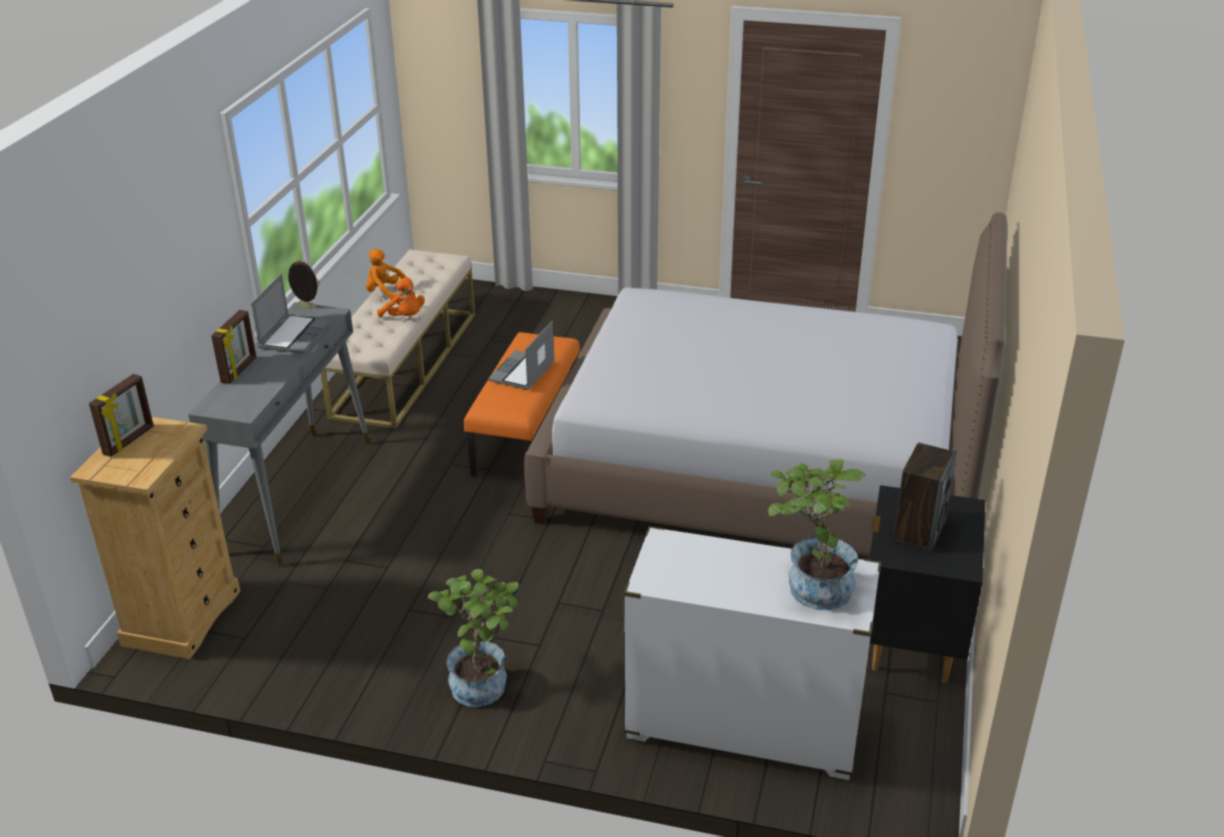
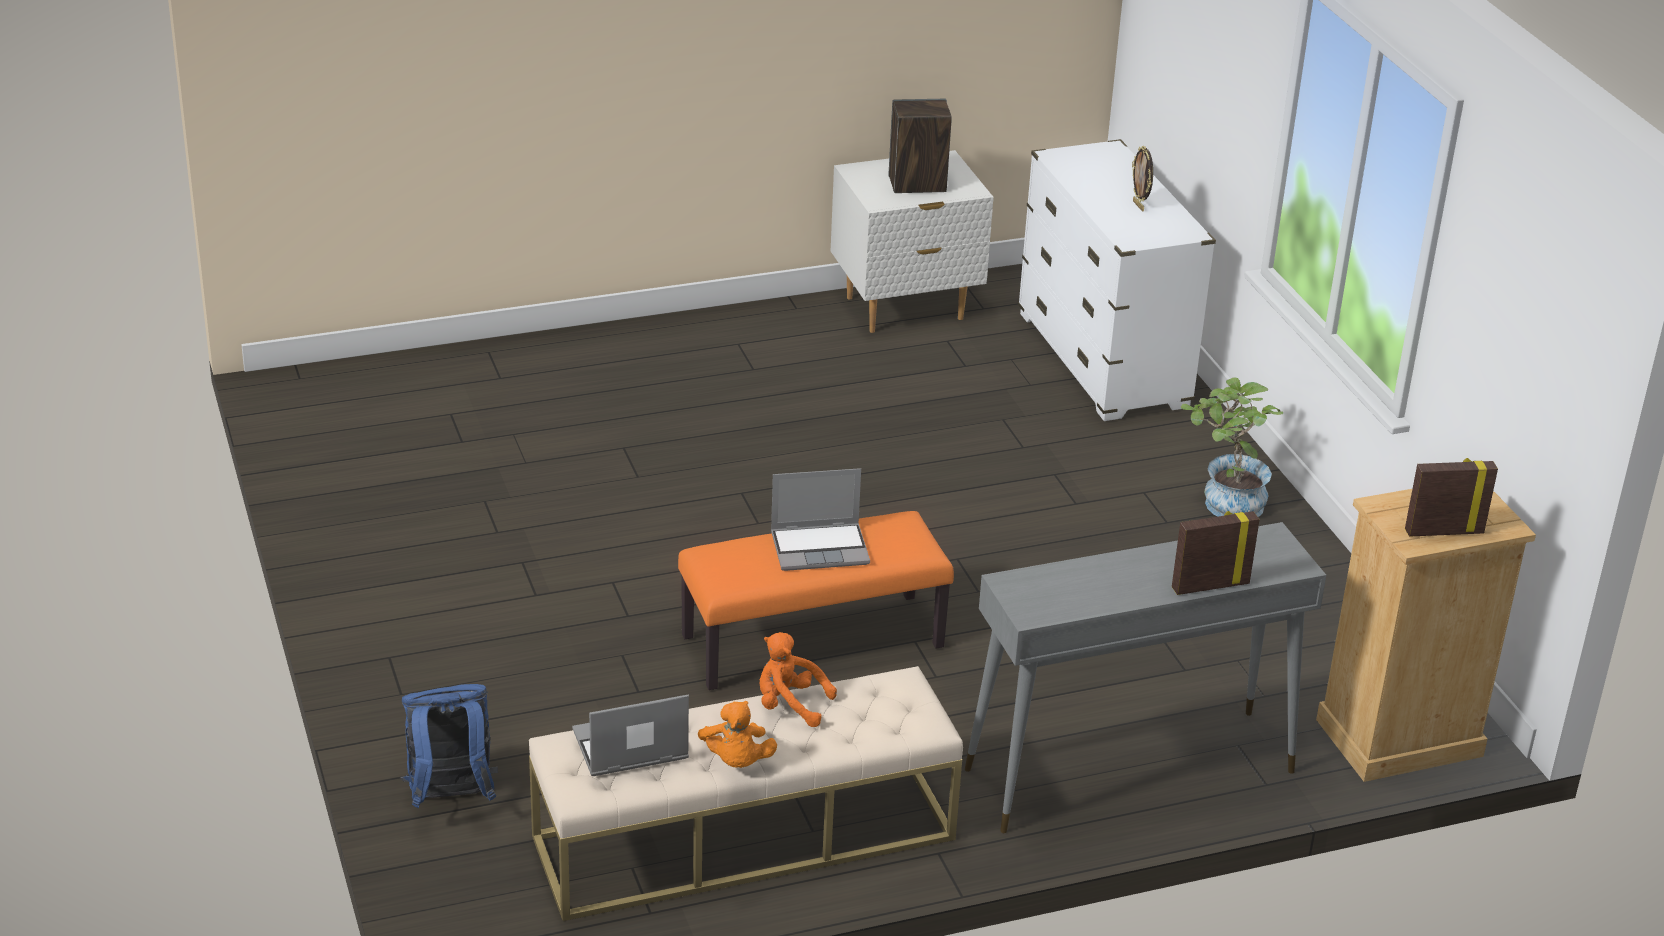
camera: 125 degrees left, 0 degrees up
(294, 335) = (1092, 585): laptop -> laptop (629, 747)
(306, 306) = (1018, 613): picture frame -> picture frame (1139, 206)
(404, 317) = (789, 705): orange plush toy -> orange plush toy turned 75 degrees counterclockwise
(524, 304) = (450, 798): none -> blue backpack
(763, 469) = (709, 450): bed -> none
(811, 586) = (1100, 170): potted plant -> none
(910, 642) = (905, 309): black nightstand -> white nightstand

